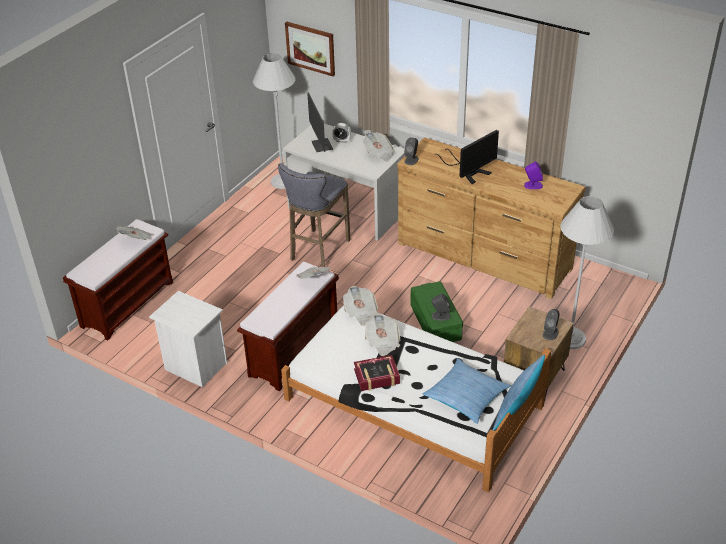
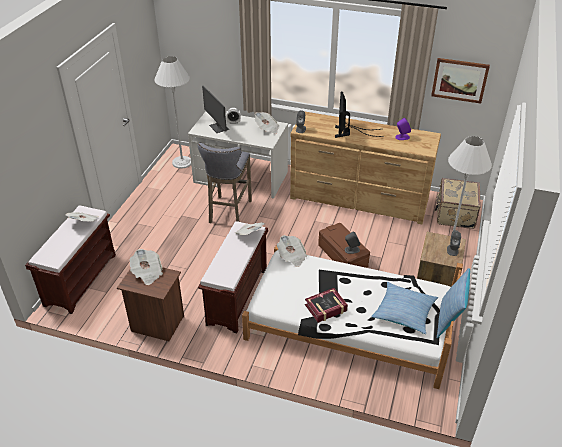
camera: 15 degrees left, 0 degrees up
(195, 367) = (157, 324): white nightstand -> brown nightstand
(310, 48) = (198, 50): picture -> picture (459, 80)
(382, 342) = (319, 278): newspaper -> newspaper (147, 273)
(436, 323) = (343, 256): green storage box -> brown storage box
(469, 171) = (349, 132): monitor -> monitor turned 150 degrees clockwise
(599, 292) = (454, 214): none -> beige suitcase

